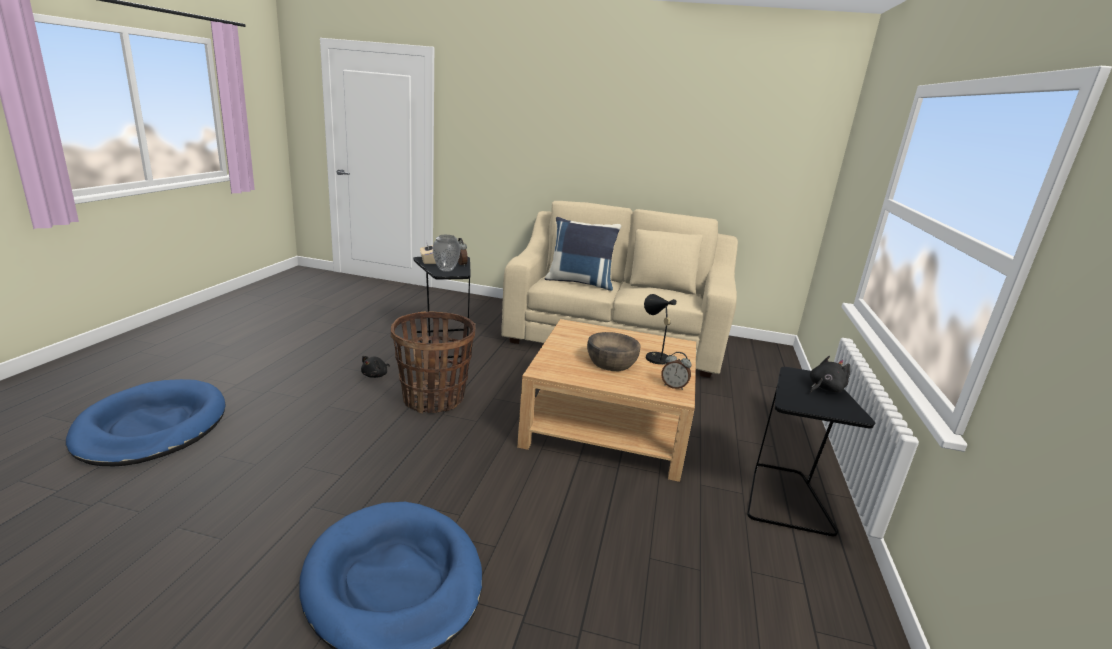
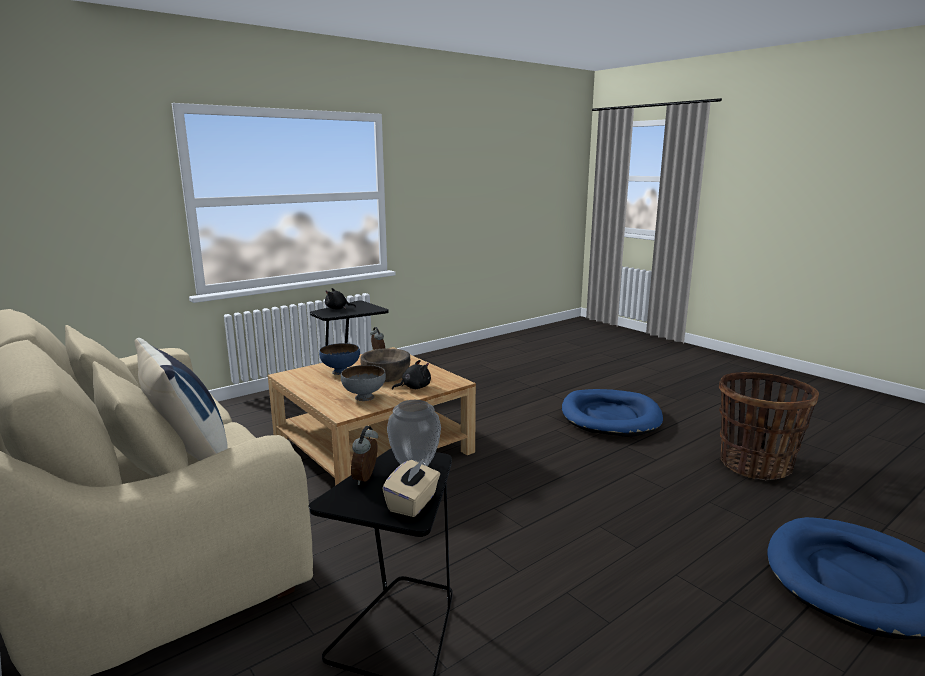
camera: 140 degrees left, 5 degrees down
(375, 375) = (561, 583): black plush toy -> black plush toy (414, 387)
(433, 399) = (508, 519): basket -> basket (755, 465)
(583, 338) = (364, 397): none -> grey bowl
(655, 357) = (341, 371): black table lamp -> blue bowl

